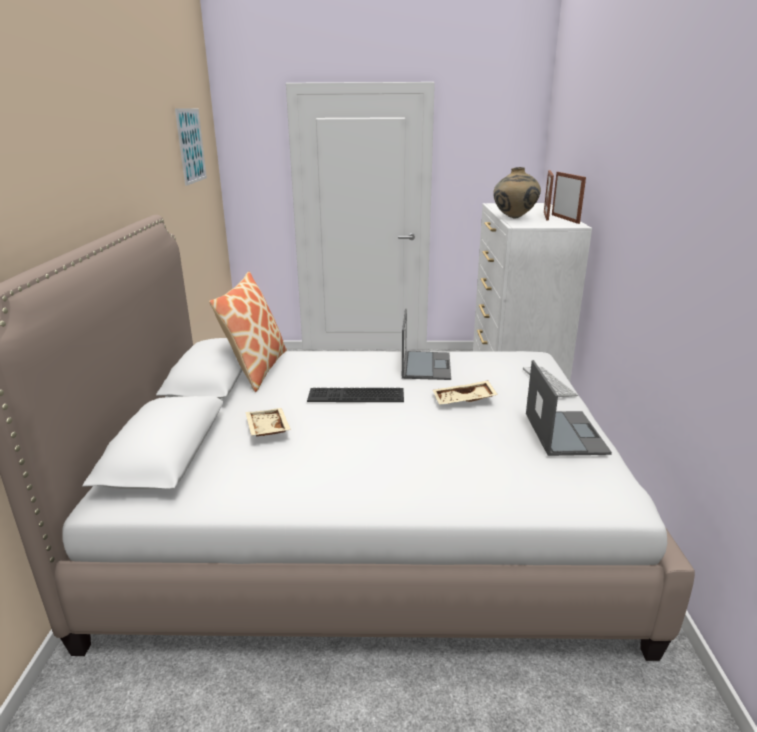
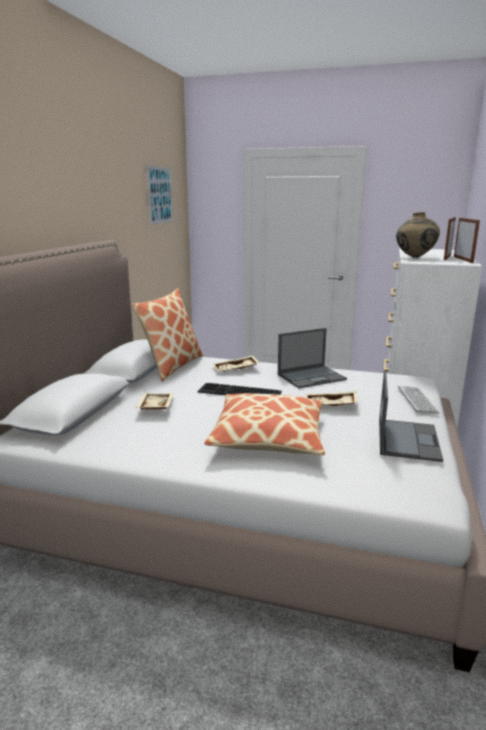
camera: 15 degrees right, 5 degrees down
(335, 365) = (236, 369): none -> beige tray
(420, 450) = (269, 436): none -> pillow
(425, 365) = (312, 377): laptop -> laptop turned 45 degrees clockwise

